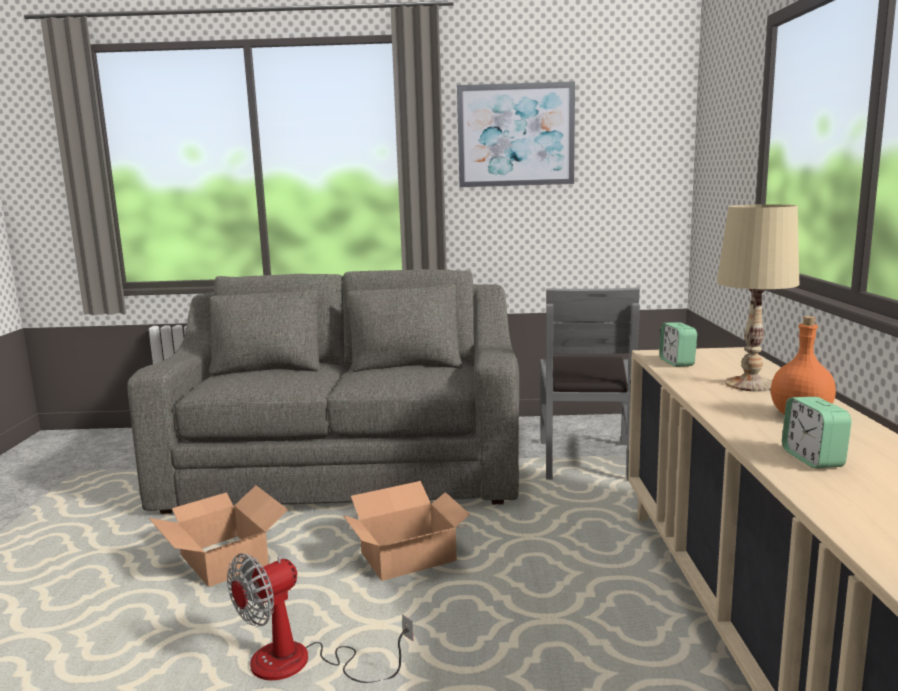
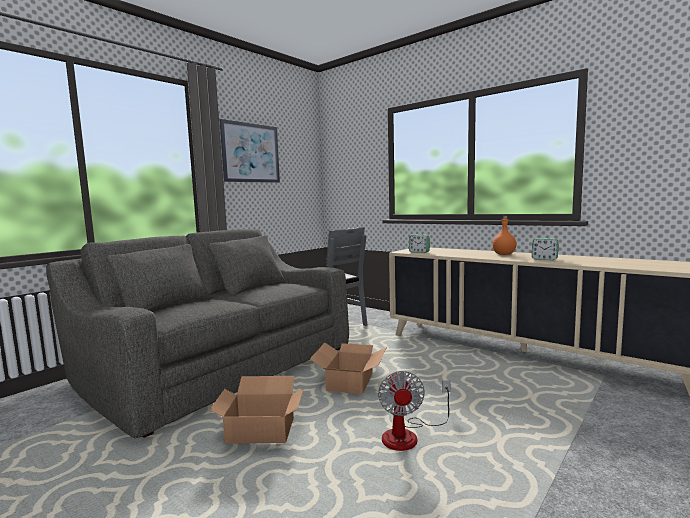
camera: 50 degrees left, 5 degrees down
(750, 384) = (462, 252): beige table lamp -> none

